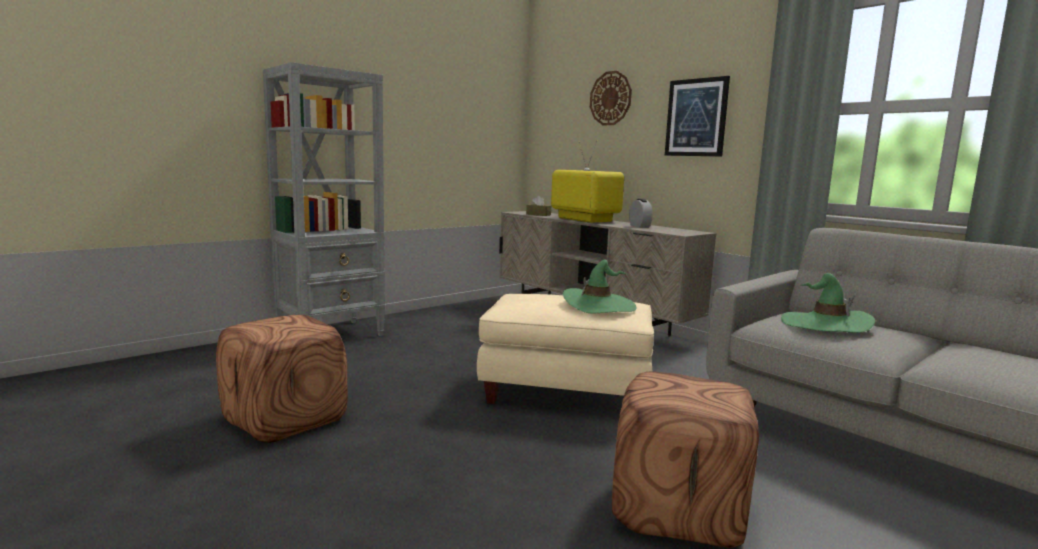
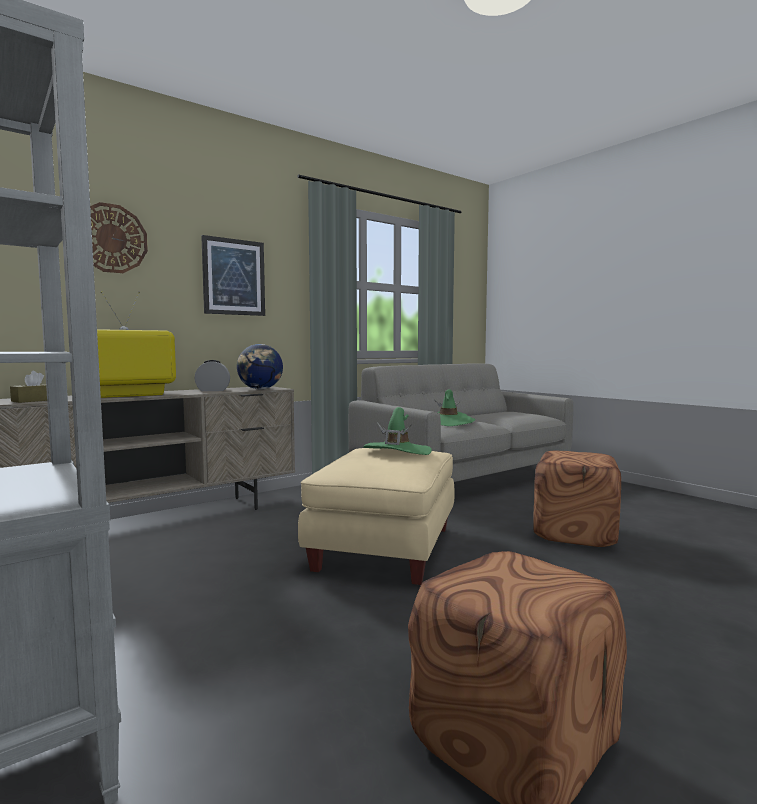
camera: 85 degrees left, 5 degrees down
(668, 231) = (260, 389): none -> globe

